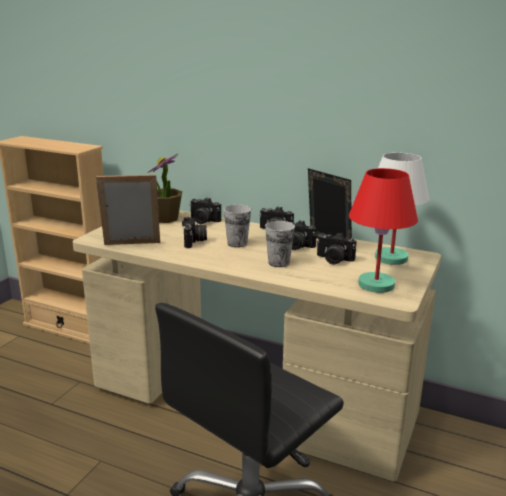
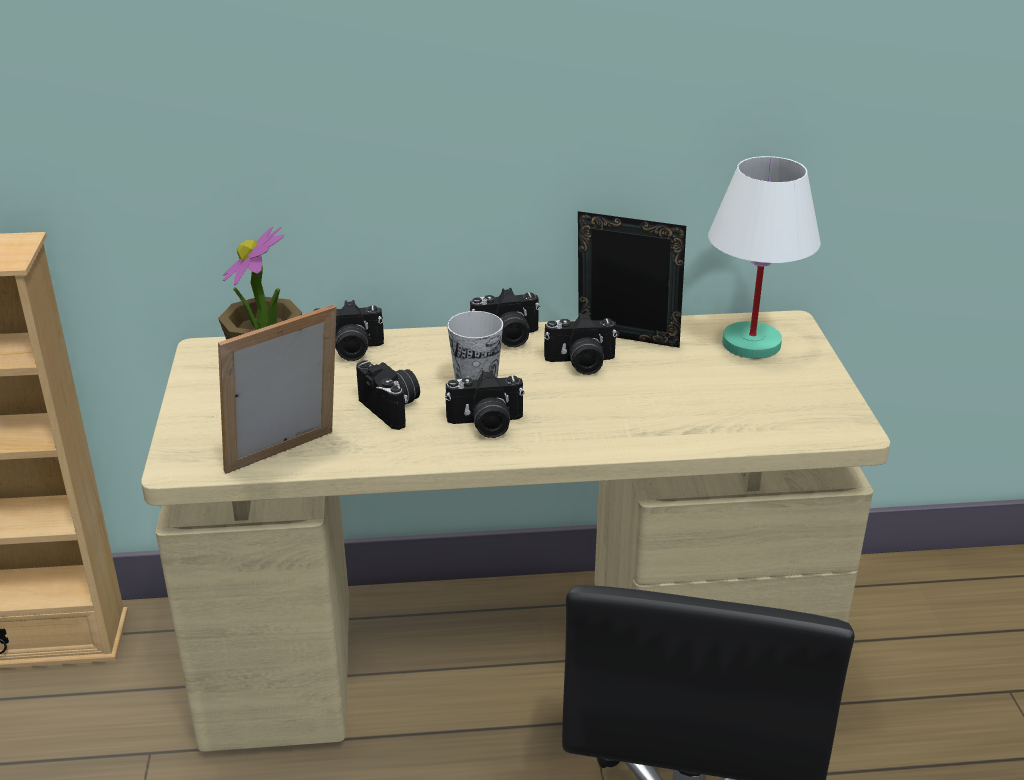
camera: 30 degrees left, 10 degrees up
(278, 263) = (595, 411): cup -> none
(333, 260) = (673, 376): camera -> camera (486, 425)
(376, 284) = (787, 409): red table lamp -> none

